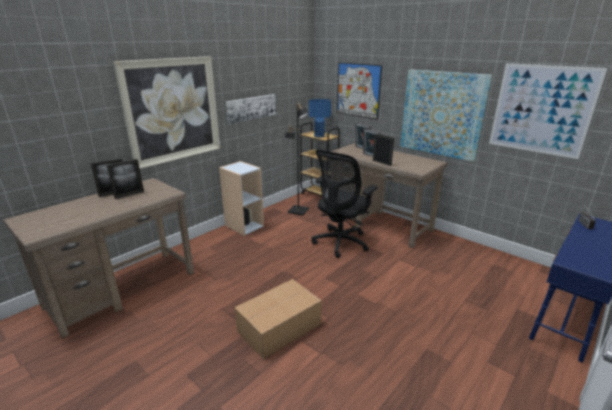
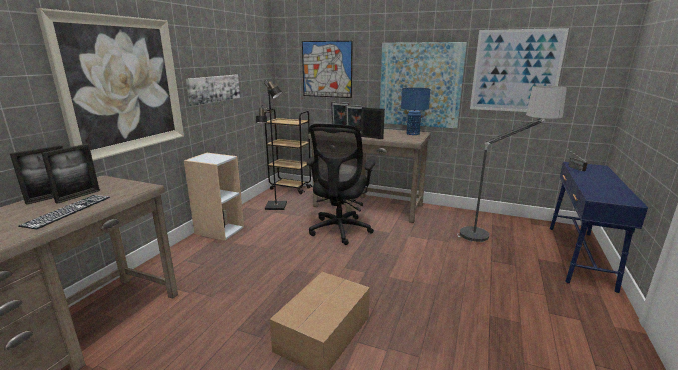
camera: 20 degrees left, 5 degrees down
(118, 206) = (68, 211): none -> keyboard
(319, 136) = (287, 122): blue table lamp -> blue table lamp (413, 133)
(489, 276) = (496, 236): none -> floor lamp

